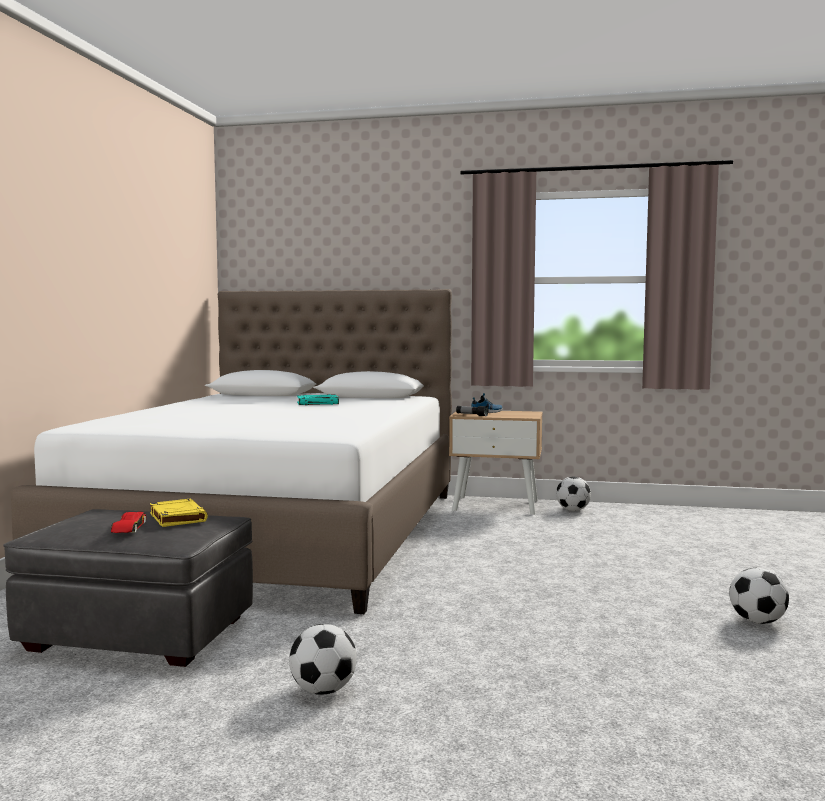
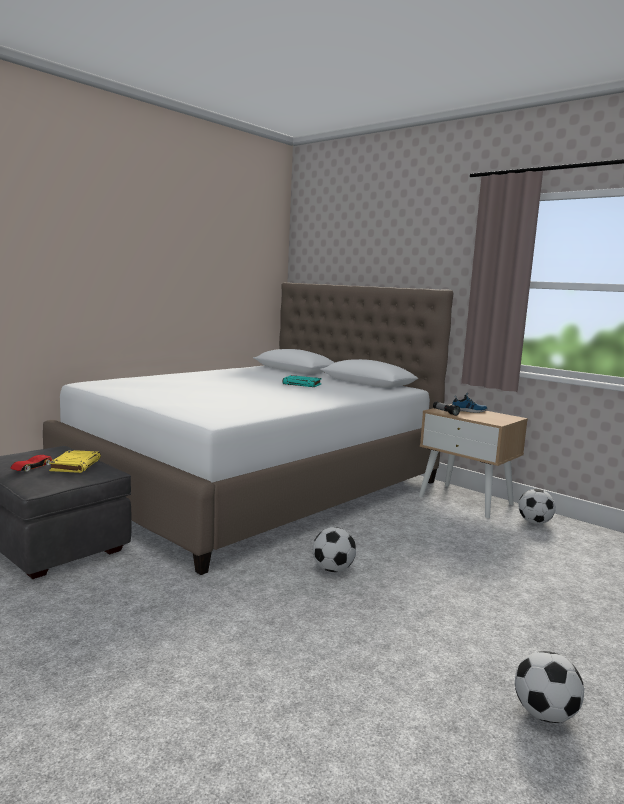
camera: 30 degrees right, 5 degrees up
(323, 690) = (73, 632): football -> football (333, 569)

